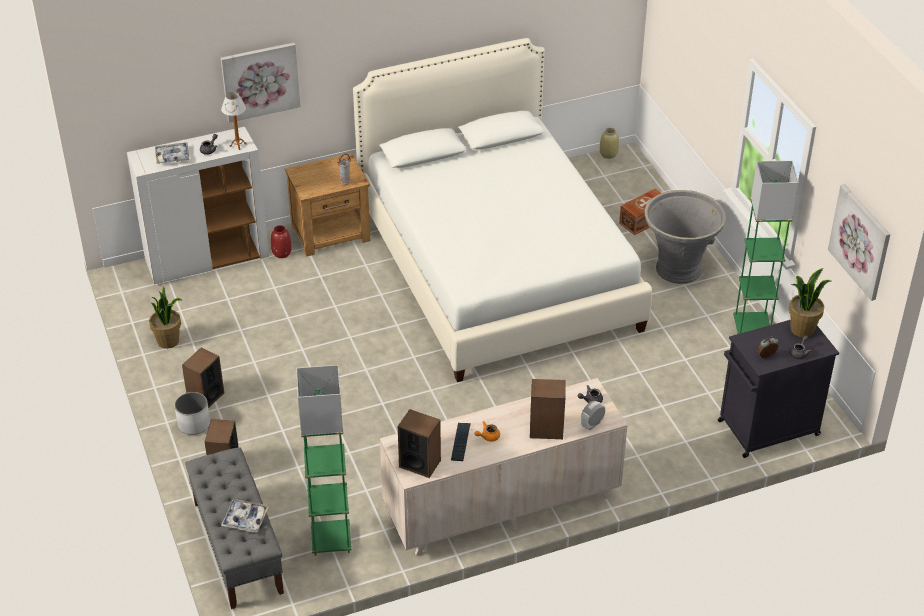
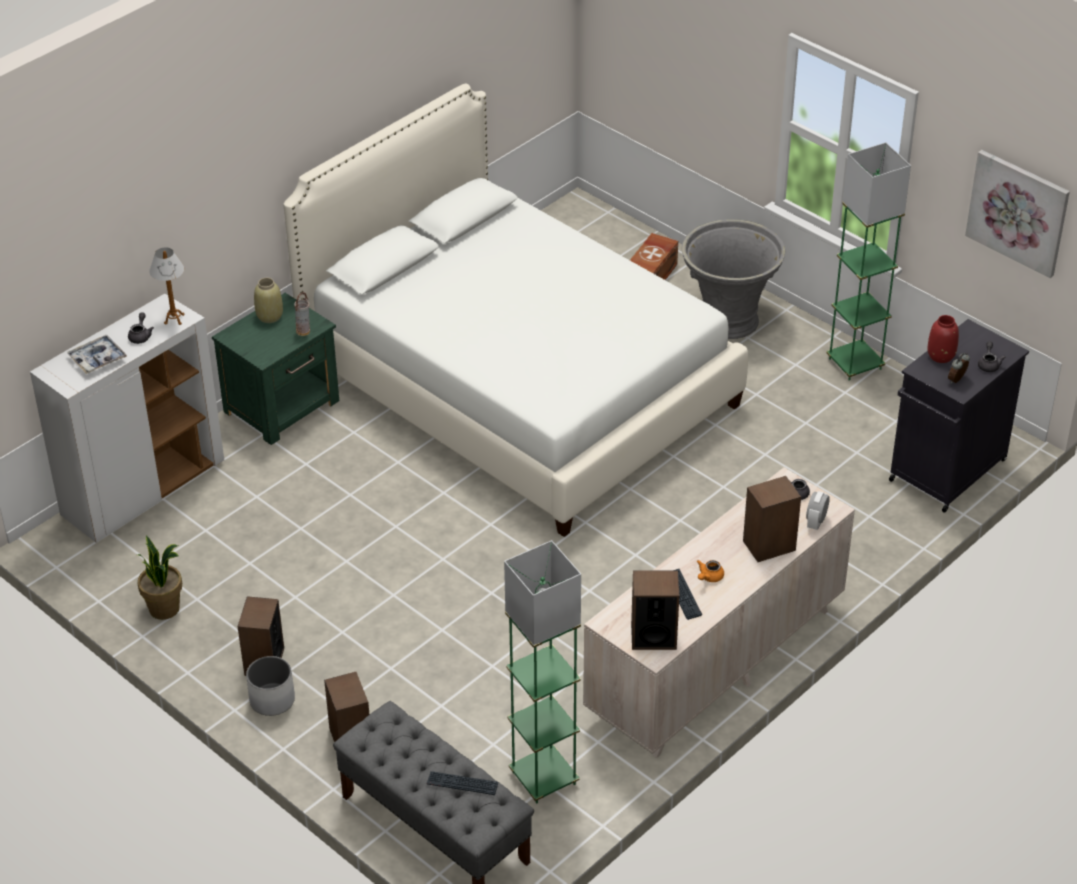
camera: 25 degrees left, 0 degrees up
(245, 519) = (462, 784): tray -> keyboard
(260, 81) = (176, 226): picture -> none
(282, 253) = (236, 450): red vase -> red vase (941, 355)
(332, 233) = (283, 406): brown nightstand -> green nightstand
(608, 154) = (557, 210): beige vase -> beige vase (269, 316)
(802, 329) = (973, 337): potted plant -> none

